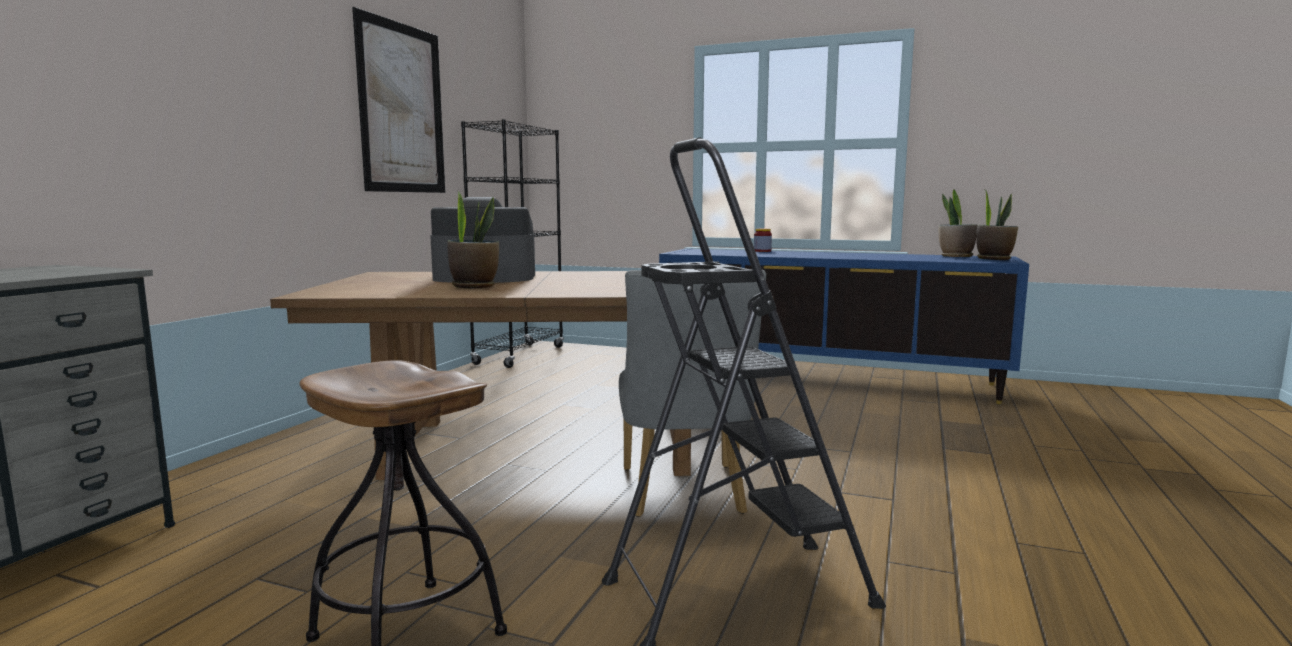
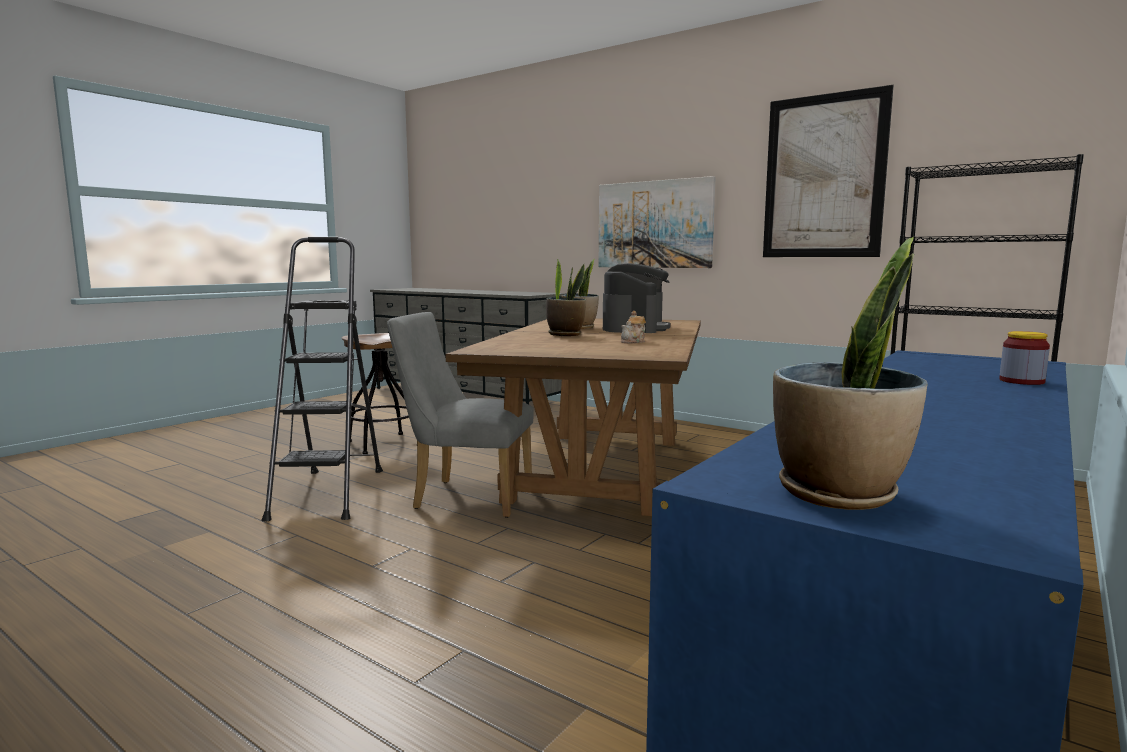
camera: 105 degrees right, 0 degrees up
(228, 135) = (654, 224): none -> picture
(620, 276) = (633, 342): none -> teapot
(955, 256) = (962, 480): potted plant -> potted plant (565, 334)

